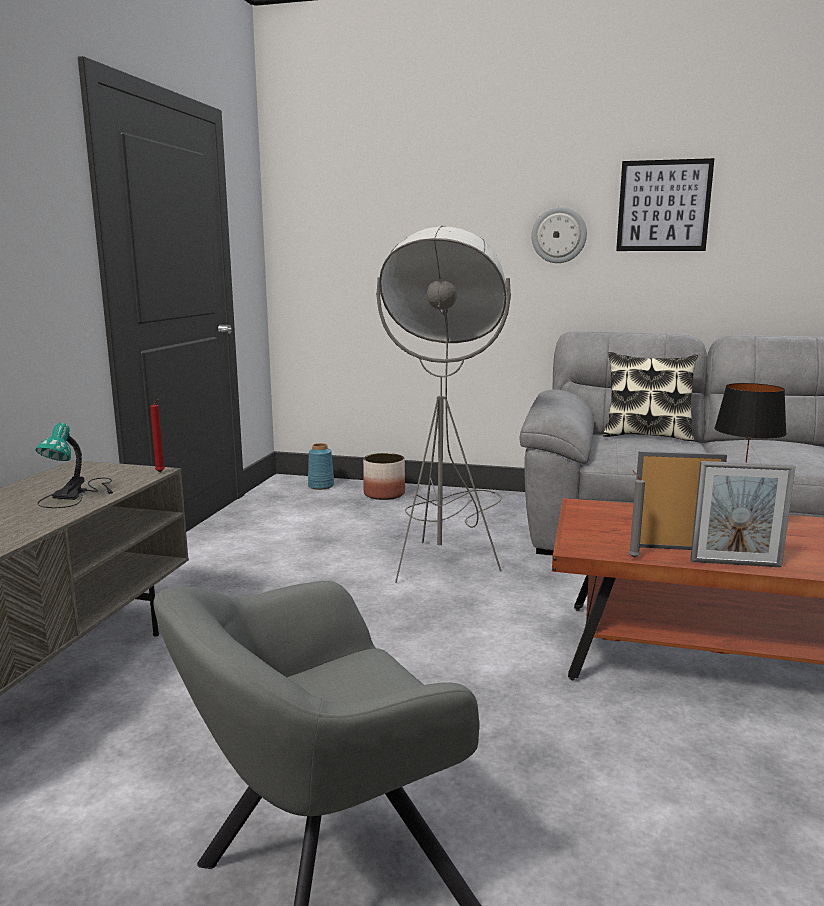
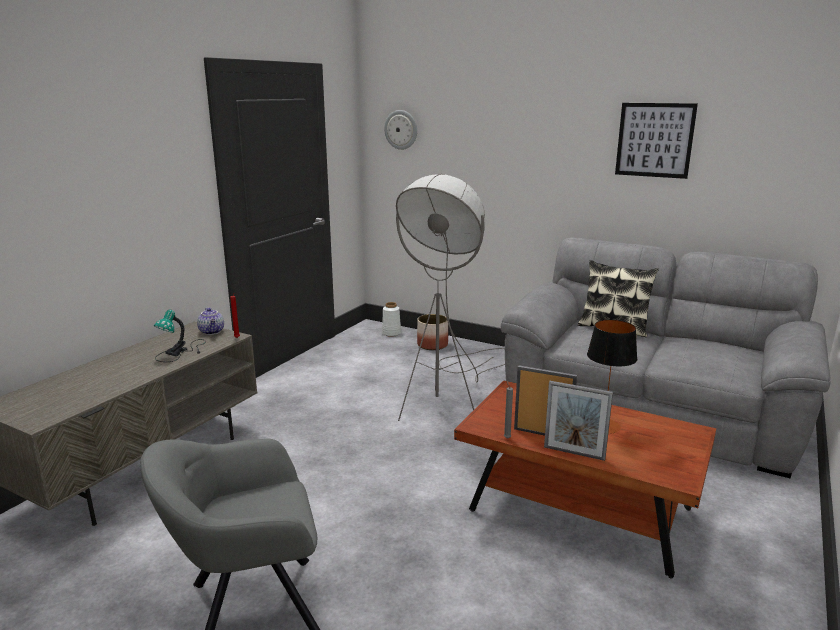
camera: 15 degrees right, 5 degrees up
(114, 468) = (212, 331): none -> teapot
(321, 486) = (391, 333): blue vase -> white vase
(559, 235) = (571, 158): wall clock -> wall clock (401, 129)

